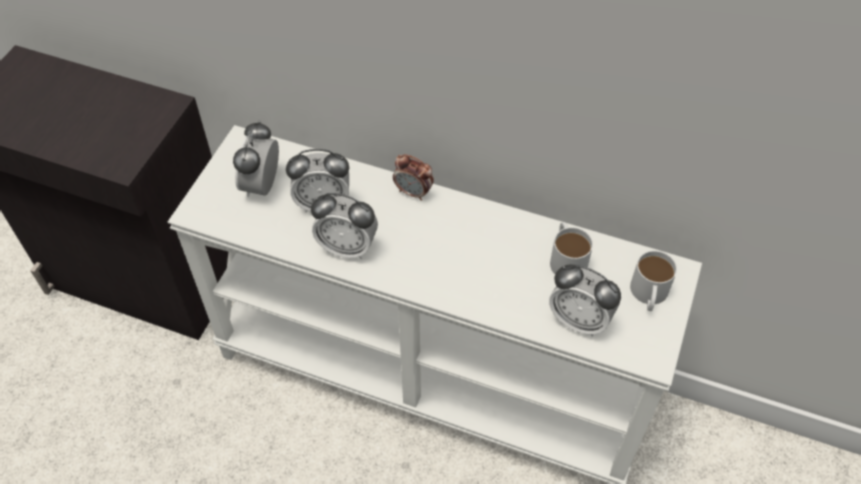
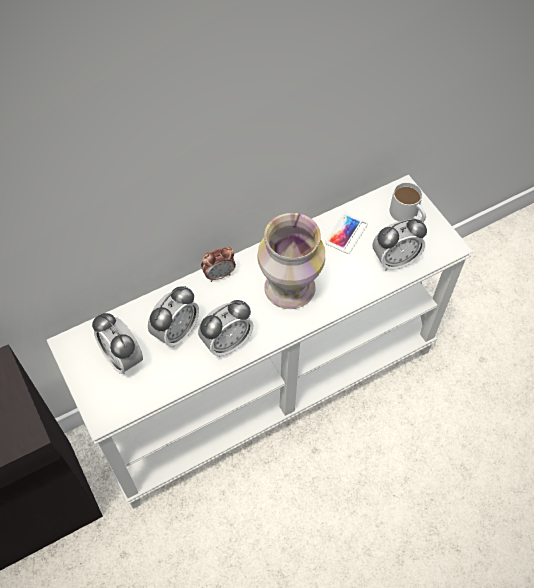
camera: 50 degrees left, 5 degrees up
(452, 254) = (288, 289): none -> vase
(566, 258) = (346, 233): white mug -> phone

